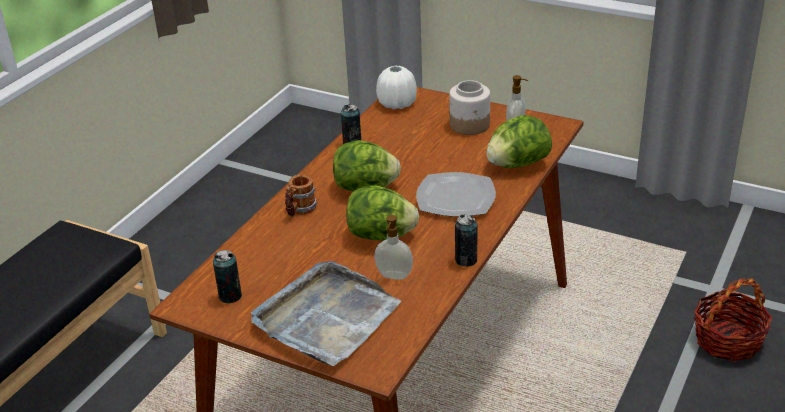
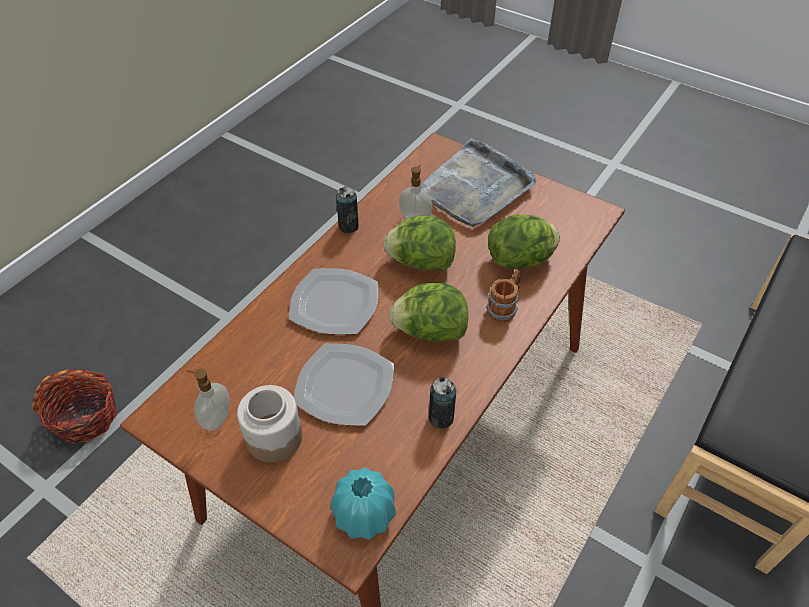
camera: 175 degrees left, 15 degrees up
(230, 296) = (558, 215): can -> none
(397, 103) = (364, 514): white vase -> turquoise vase
(429, 152) = (343, 386): none -> plate
(517, 164) = (246, 347): lettuce -> lettuce (521, 260)

